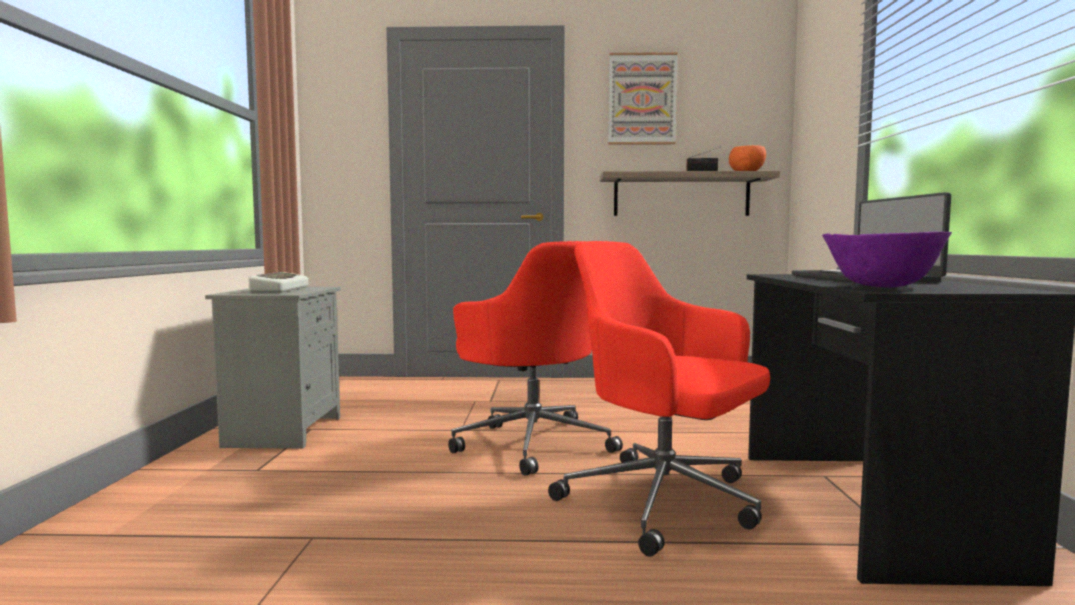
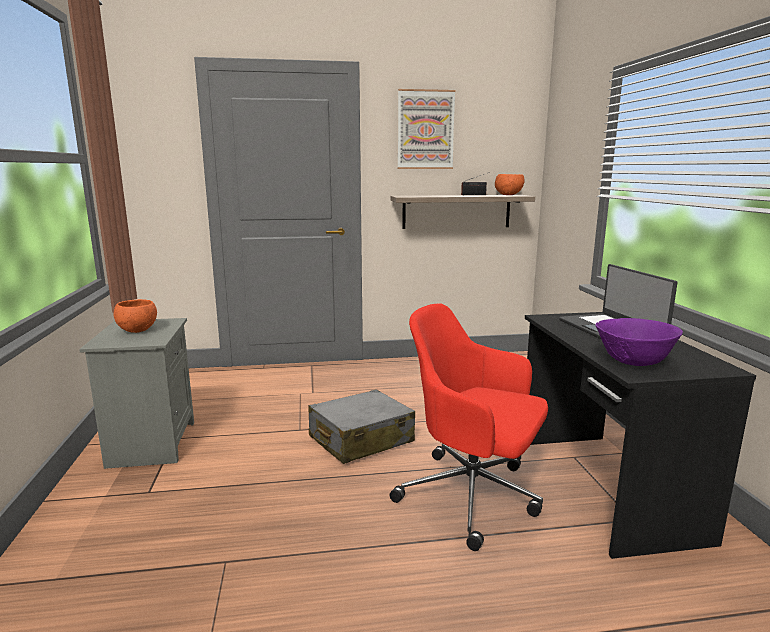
camera: 10 degrees left, 10 degrees up
(278, 289) = (137, 330): keyboard -> orange bowl
(533, 442) = (360, 440): red office chair -> grey suitcase

